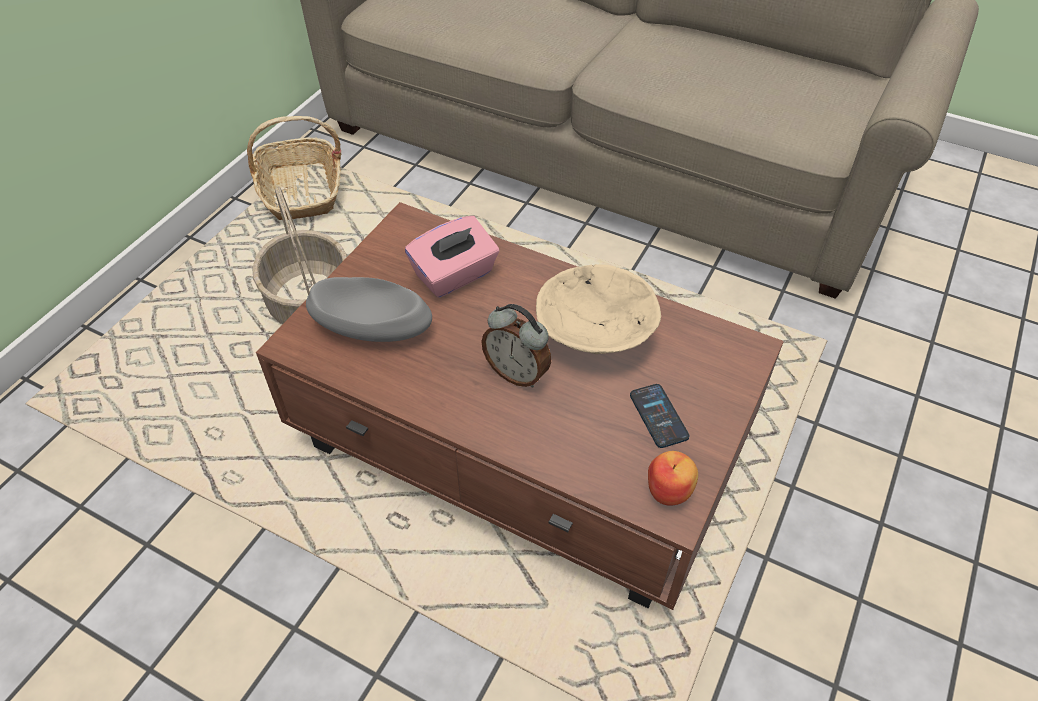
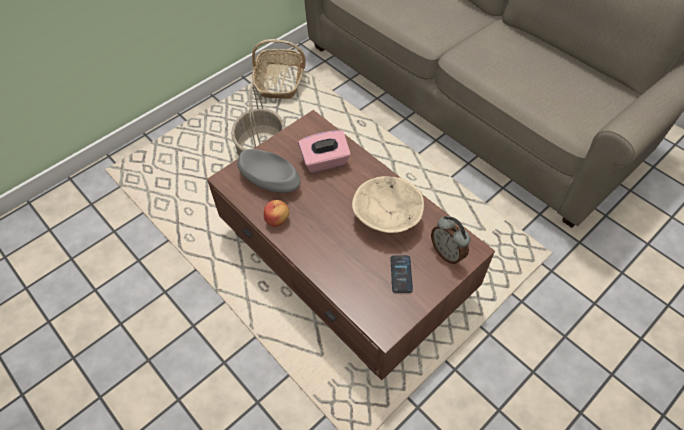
camera: 20 degrees right, 5 degrees up
(517, 373) = (335, 227): alarm clock -> alarm clock (447, 253)
(669, 490) = (388, 317): apple -> apple (277, 220)

